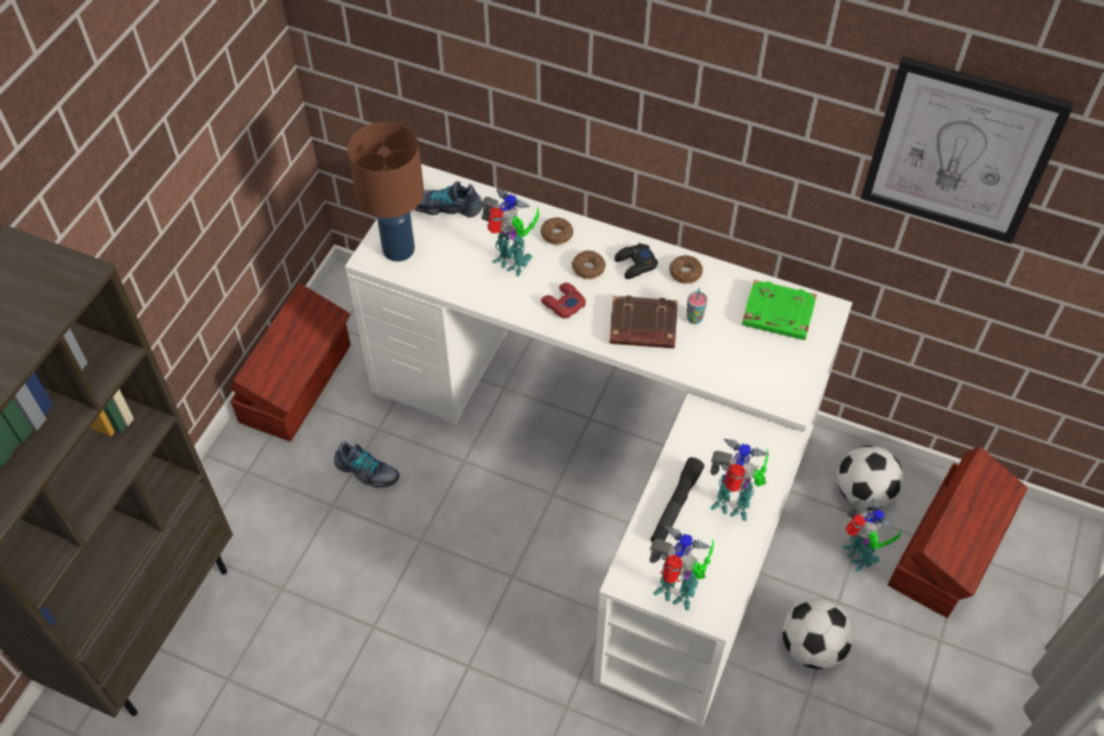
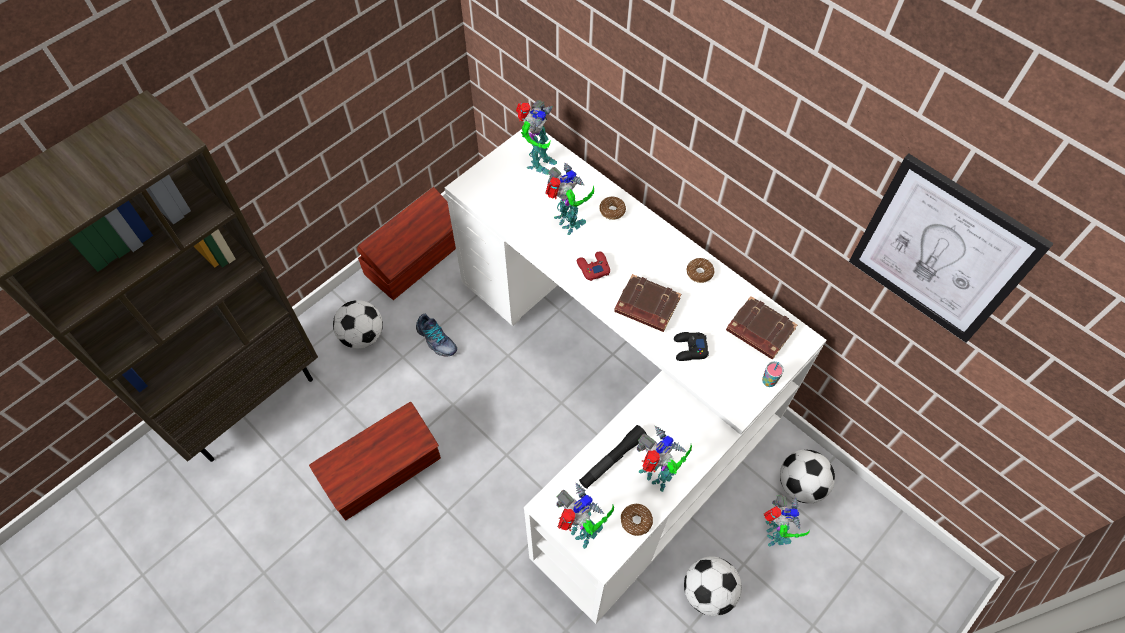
camera: 20 degrees right, 5 degrees up
(269, 497) = (362, 336): none -> football
(399, 248) = (489, 186): brown table lamp -> none
(445, 206) = (538, 163): shoe -> toy robot
(588, 268) = (625, 245): donut -> donut (636, 521)
(635, 265) = (663, 253): black game controller -> black game controller (689, 349)
(694, 319) = (690, 312): cup -> cup (768, 381)
(777, 315) = (759, 331): green book -> brown book
(947, 549) = (850, 554): brown storage box -> brown storage box (383, 470)

